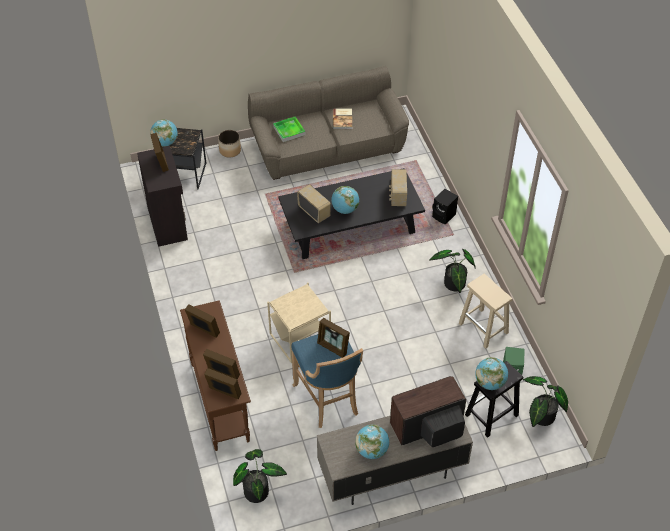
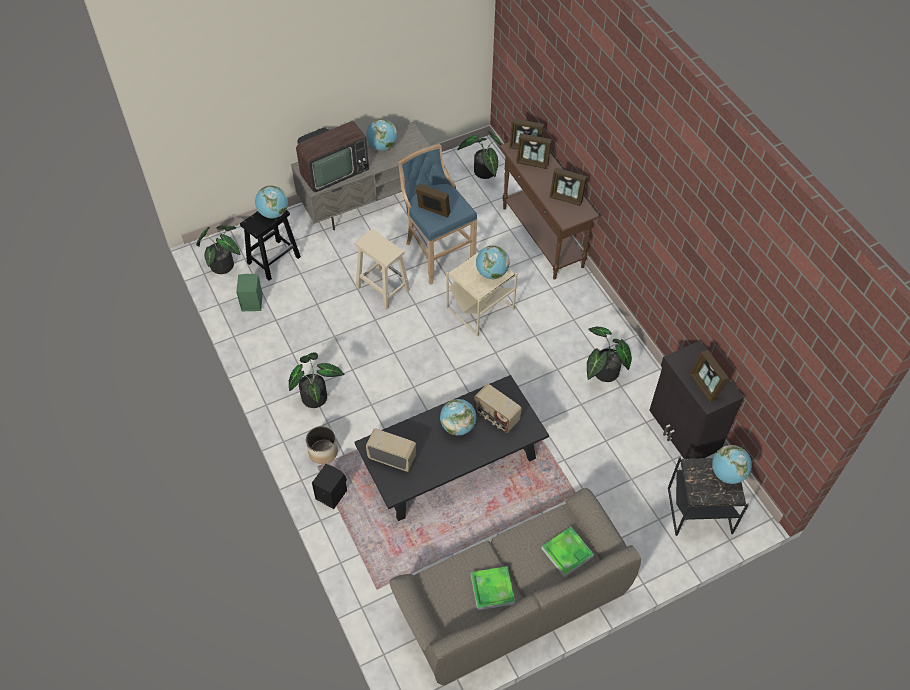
camera: 170 degrees right, 5 degrees up
(212, 271) = (603, 372): none -> potted plant
(230, 150) = (650, 565): planter -> planter (323, 452)
(290, 305) = (491, 273): none -> globe
(343, 119) = (492, 589): book -> tray
(397, 196) = (392, 457): radio -> radio turned 60 degrees counterclockwise
(484, 328) = (280, 347): beige stool -> beige stool (382, 288)

